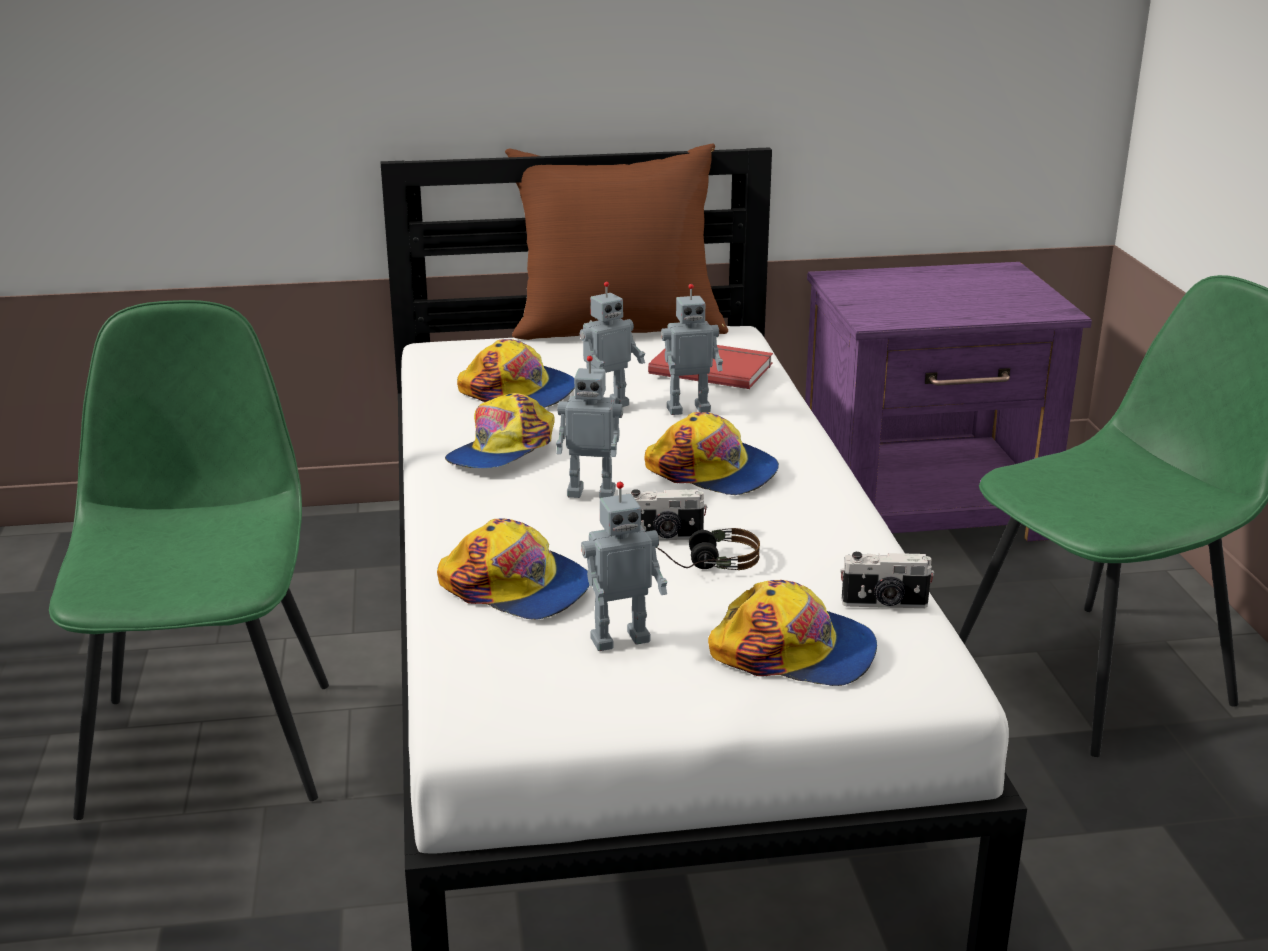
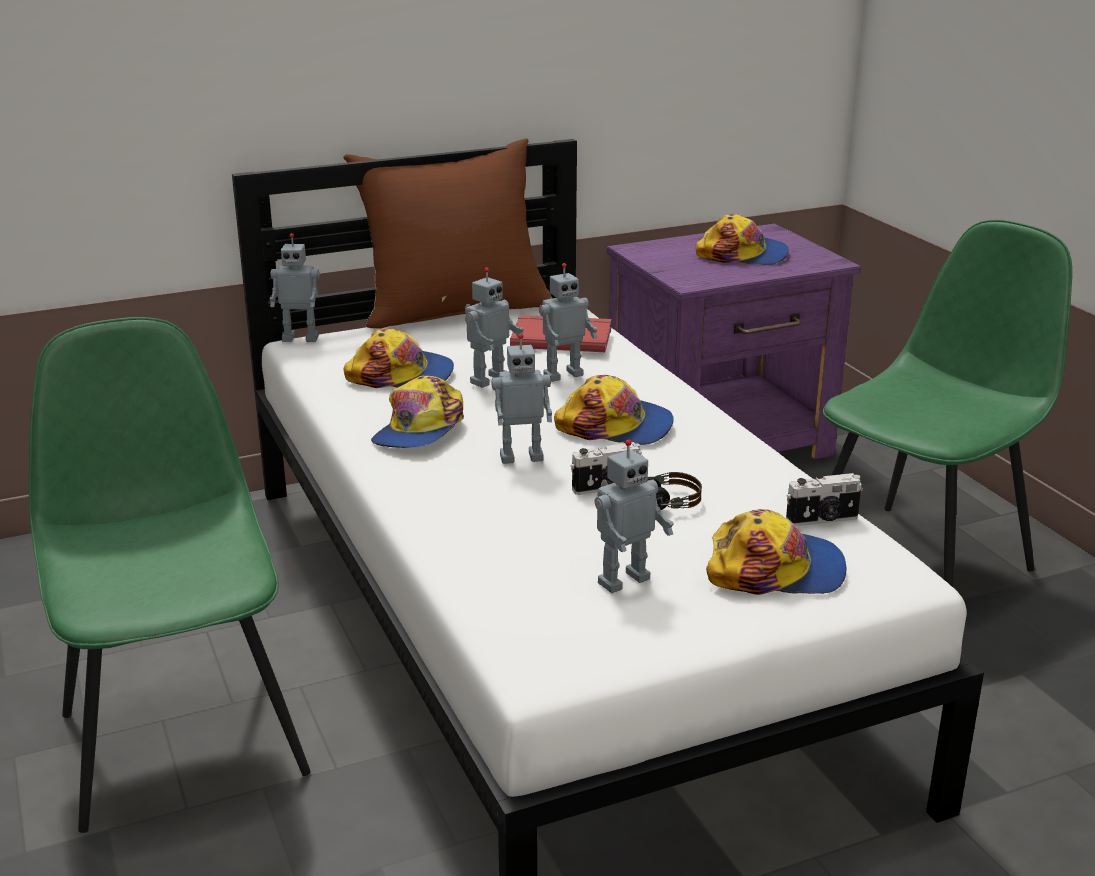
camera: 15 degrees left, 0 degrees up
(441, 342) = (301, 338): none -> toy robot
(517, 587) = (507, 548): cap -> cap (743, 255)

